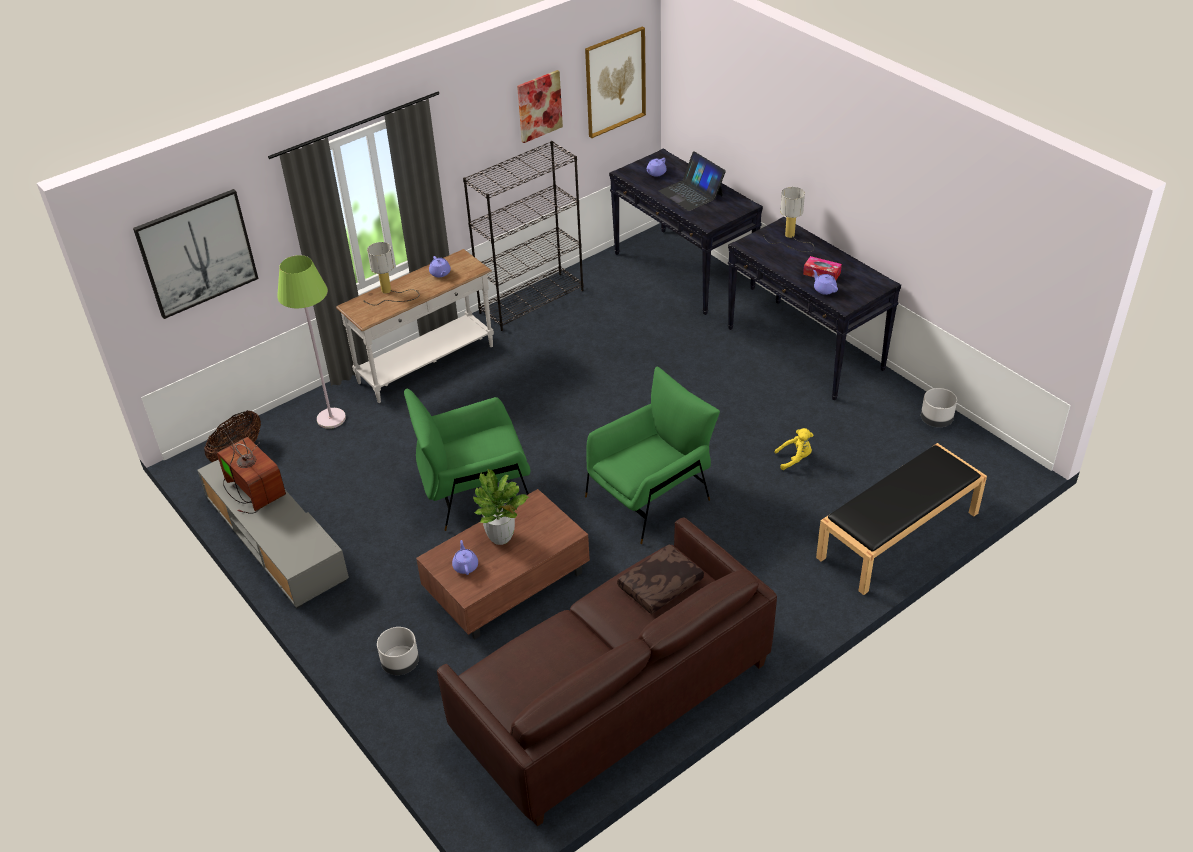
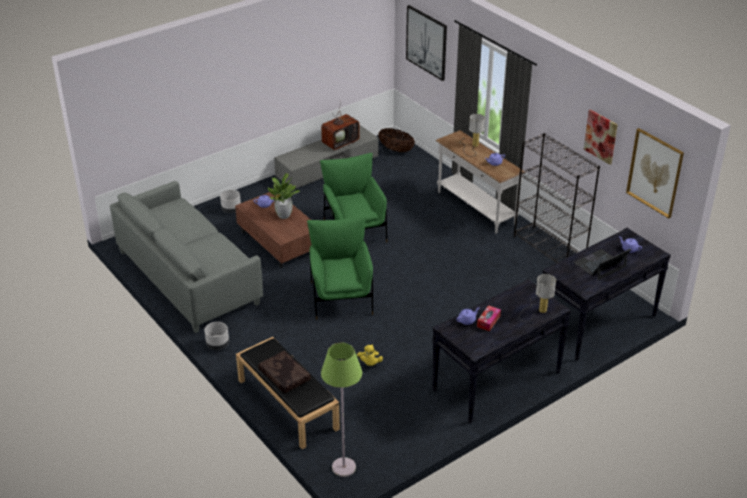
camera: 90 degrees right, 5 degrees down
(331, 419) = (424, 177): green floor lamp -> green floor lamp (343, 467)
(612, 698) = (188, 277): brown sofa -> grey sofa
(651, 496) = (341, 296): green armchair -> green armchair turned 150 degrees counterclockwise
(661, 586) = (219, 258): brown pillow -> brown pillow (283, 376)
(936, 420) = (406, 444): grey planter -> grey planter (217, 345)

